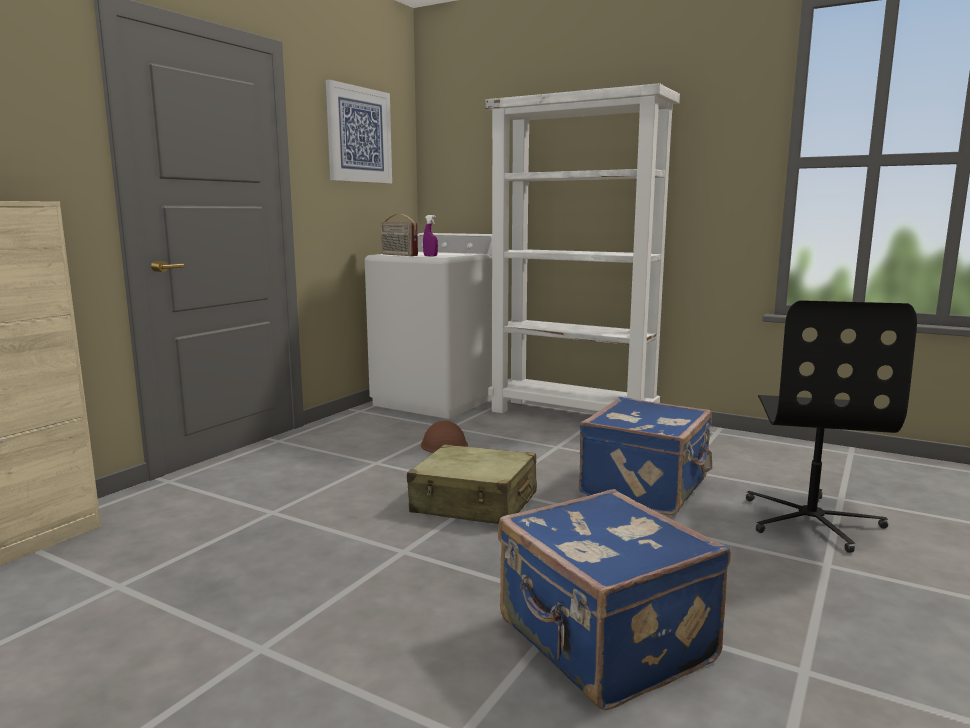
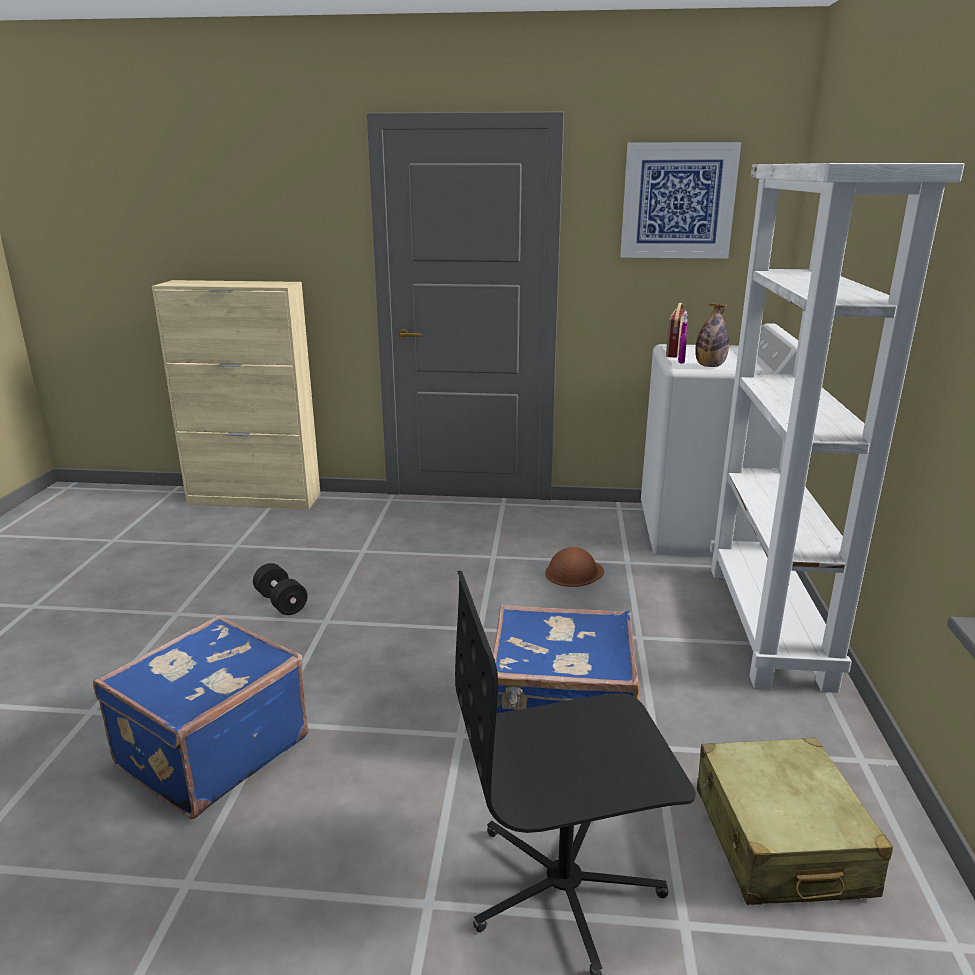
camera: 65 degrees right, 10 degrees up
(330, 571) = (281, 602): none -> black dumbbell
(452, 255) = (709, 366): none -> bottle
(474, 503) = (439, 627): beige suitcase -> beige suitcase (780, 841)

